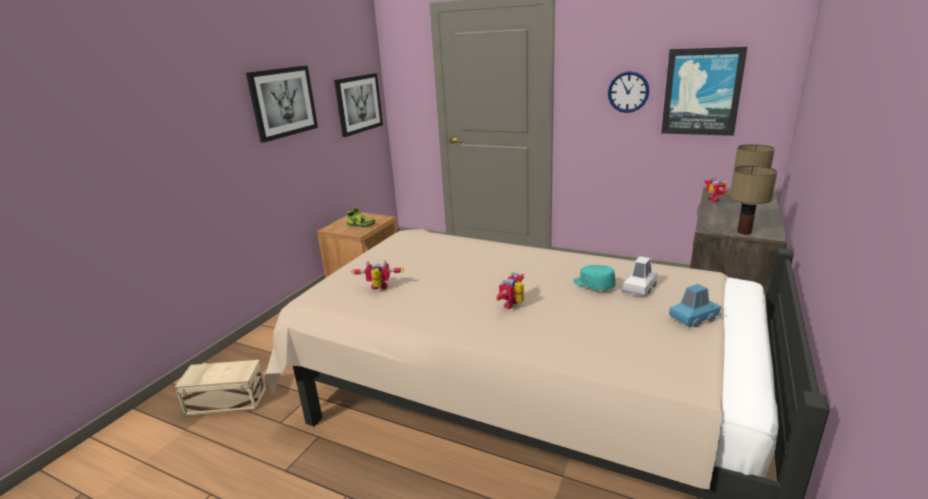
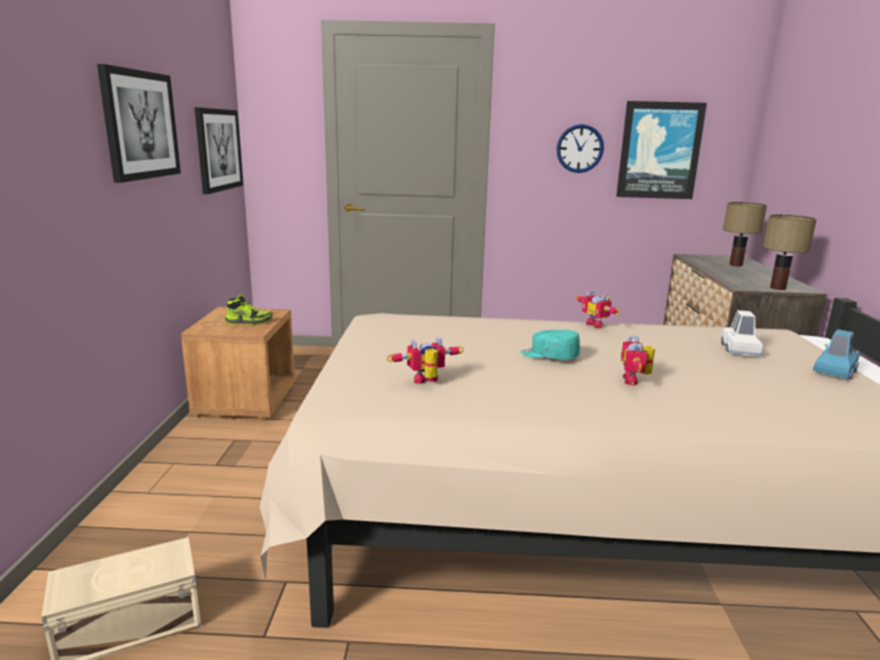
camera: 25 degrees left, 5 degrees down
(593, 285) = (690, 351): turquoise cap -> turquoise cap (549, 356)
(715, 200) = (705, 264): toy robot -> toy robot (597, 325)

